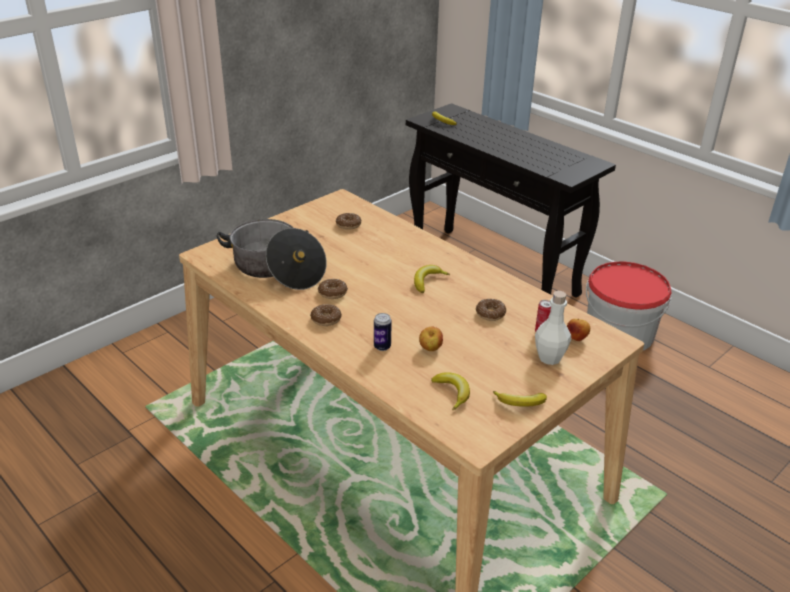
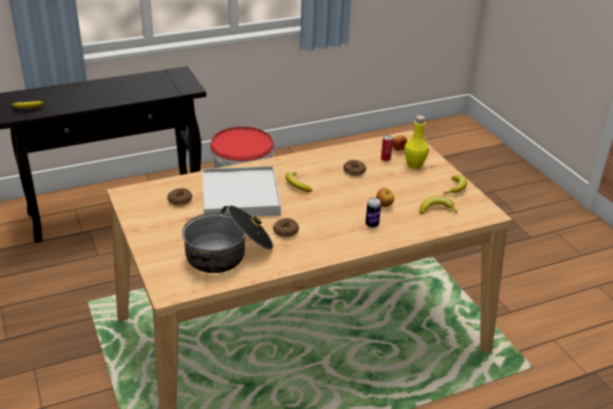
camera: 70 degrees left, 0 degrees up
(326, 319) = (322, 242): donut -> none
(380, 253) = (240, 196): none -> white tray
(549, 358) = (414, 165): white bottle -> yellow bottle

